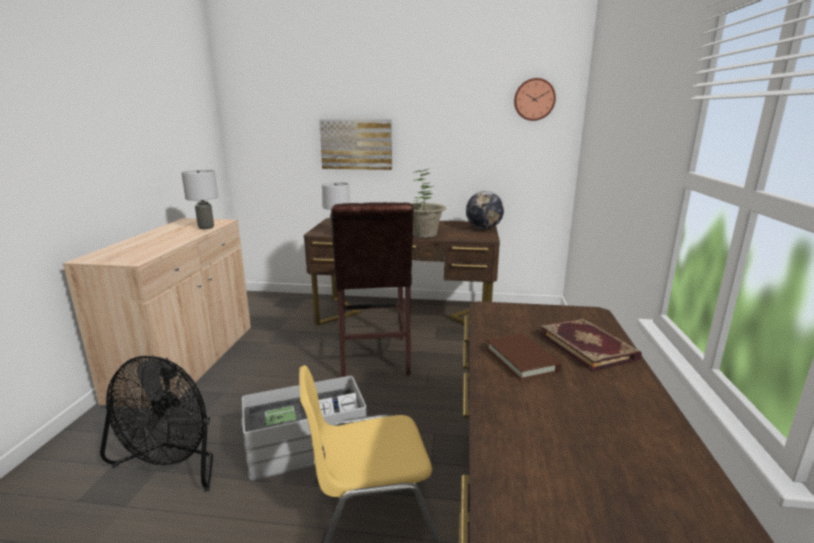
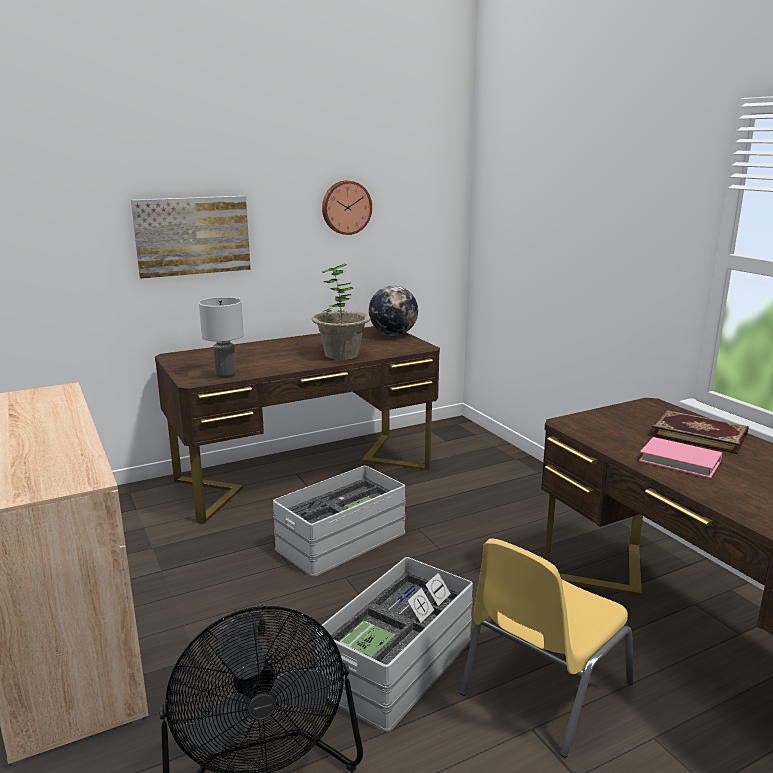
camera: 35 degrees left, 0 degrees up
(207, 227) = (62, 404): white table lamp -> none
(373, 360) = (342, 541): brown stool -> grey storage box
(521, 360) = (680, 461): brown book -> pink book
(534, 99) = (420, 164): wall clock -> wall clock (346, 207)

